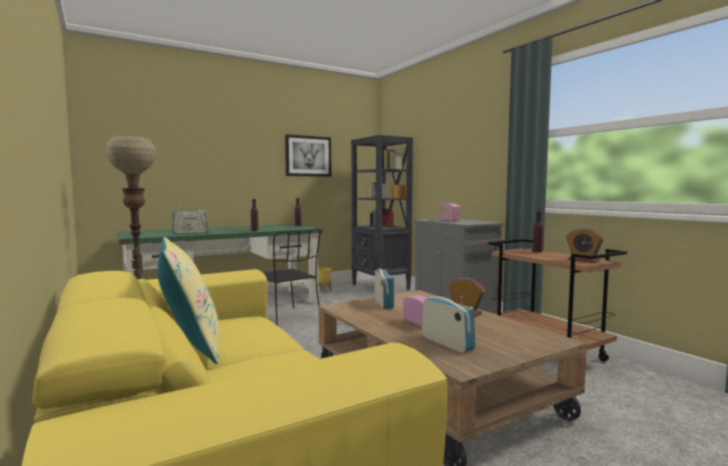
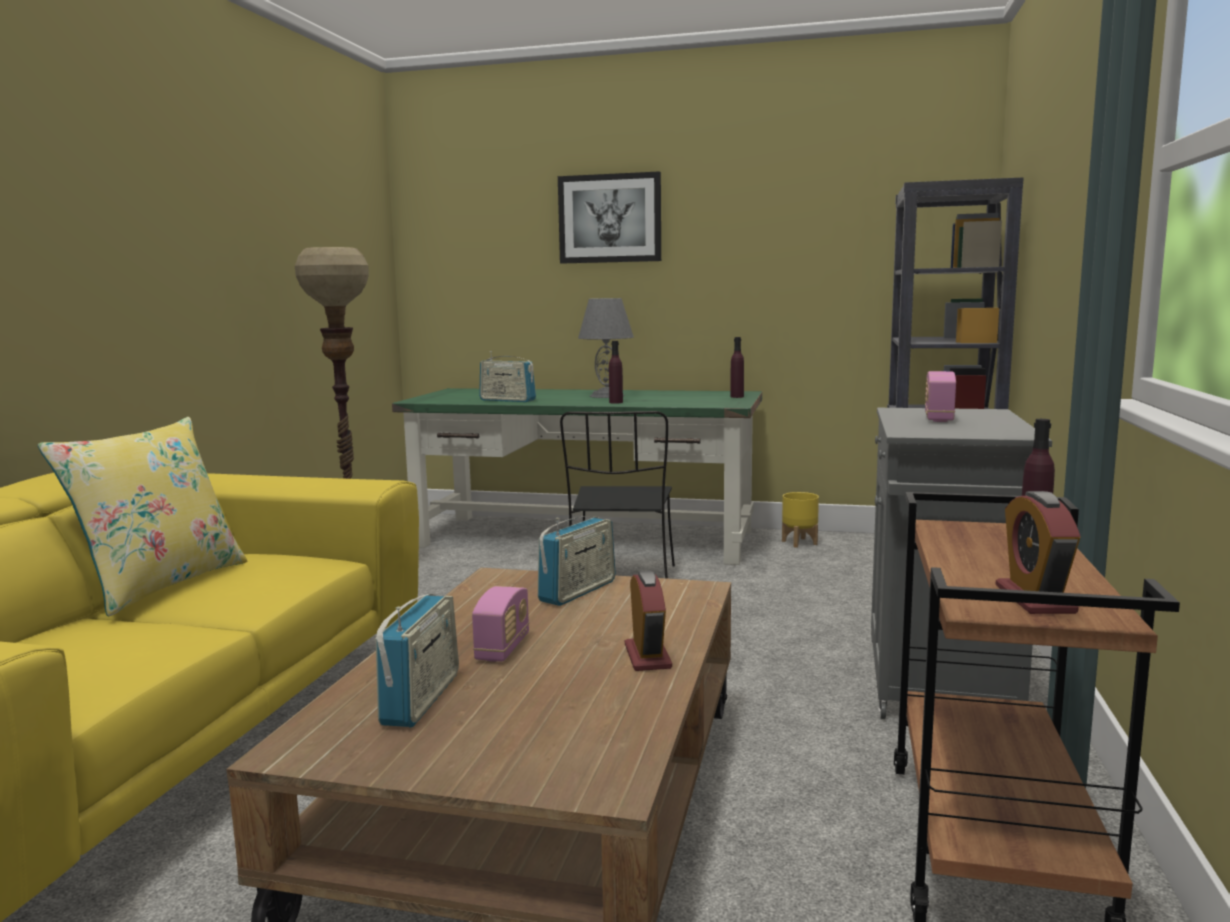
camera: 45 degrees right, 5 degrees up
(235, 228) = (607, 395): none -> grey table lamp
(308, 156) = (797, 241): picture -> picture (610, 218)

